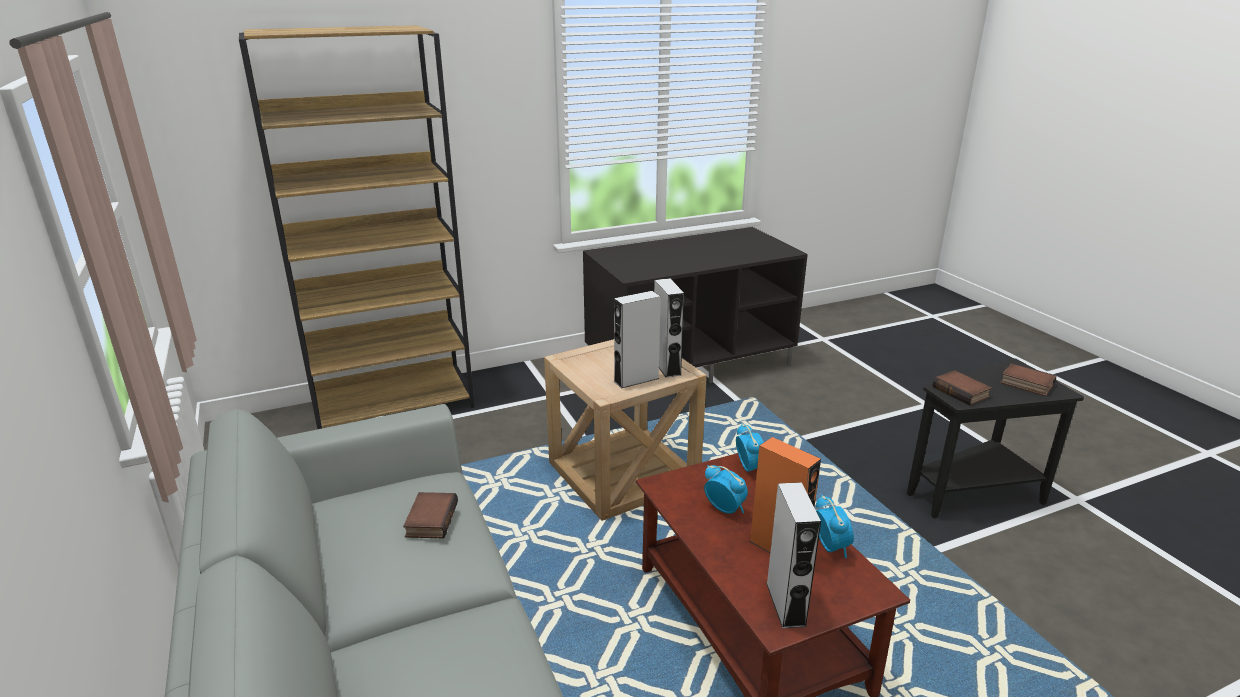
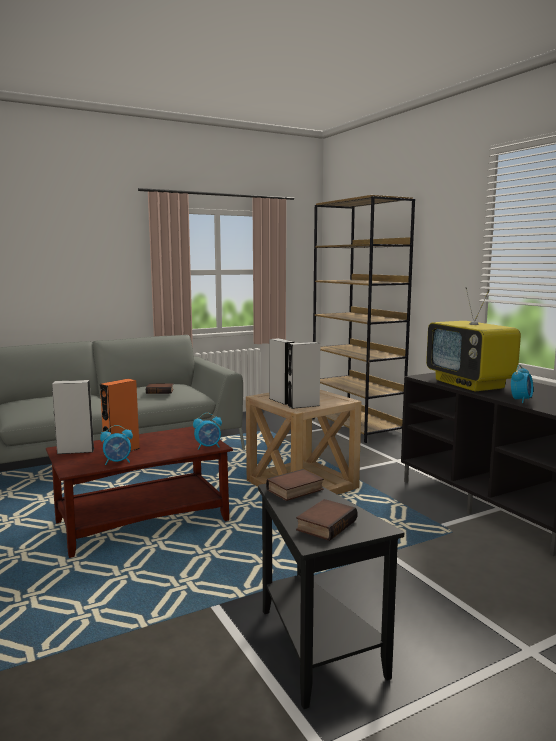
camera: 85 degrees right, 15 degrees down
(674, 262) = (470, 384): none -> television
(725, 508) = (165, 441): alarm clock -> alarm clock (521, 400)

